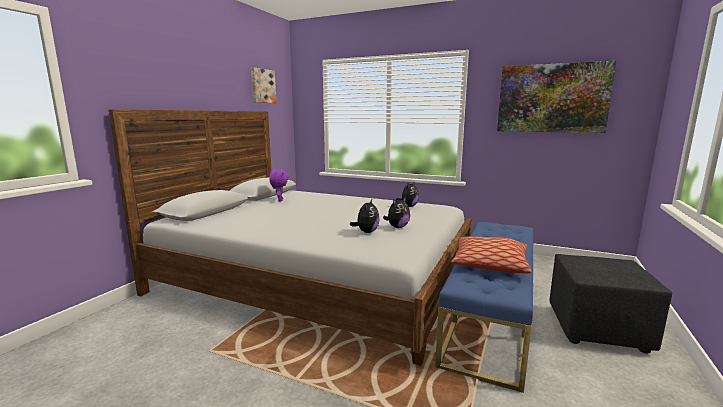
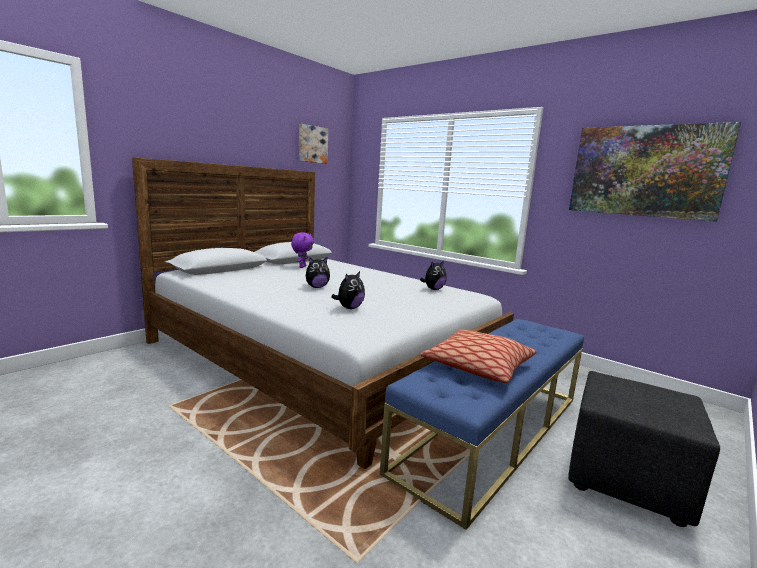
camera: 15 degrees right, 0 degrees up
(397, 227) = (392, 308): plush toy -> plush toy (317, 287)

